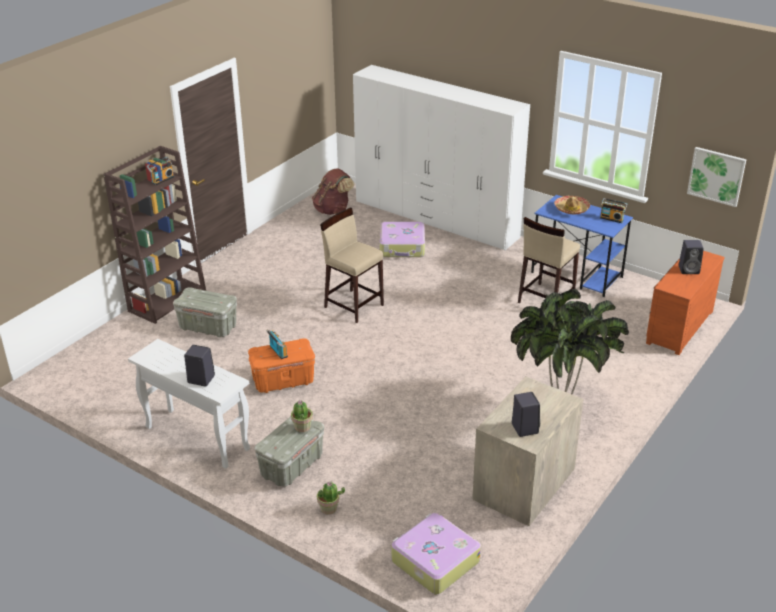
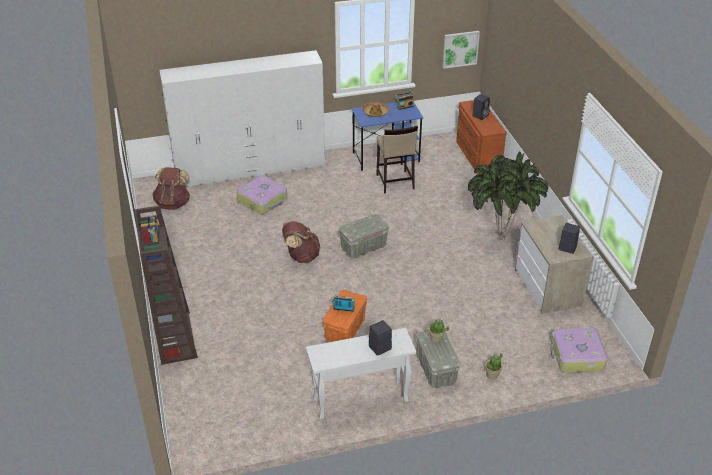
camera: 50 degrees left, 5 degrees up
(208, 327) = (238, 333): grey storage box -> grey storage box (363, 247)
(354, 305) = (301, 256): beige stool -> brown backpack

